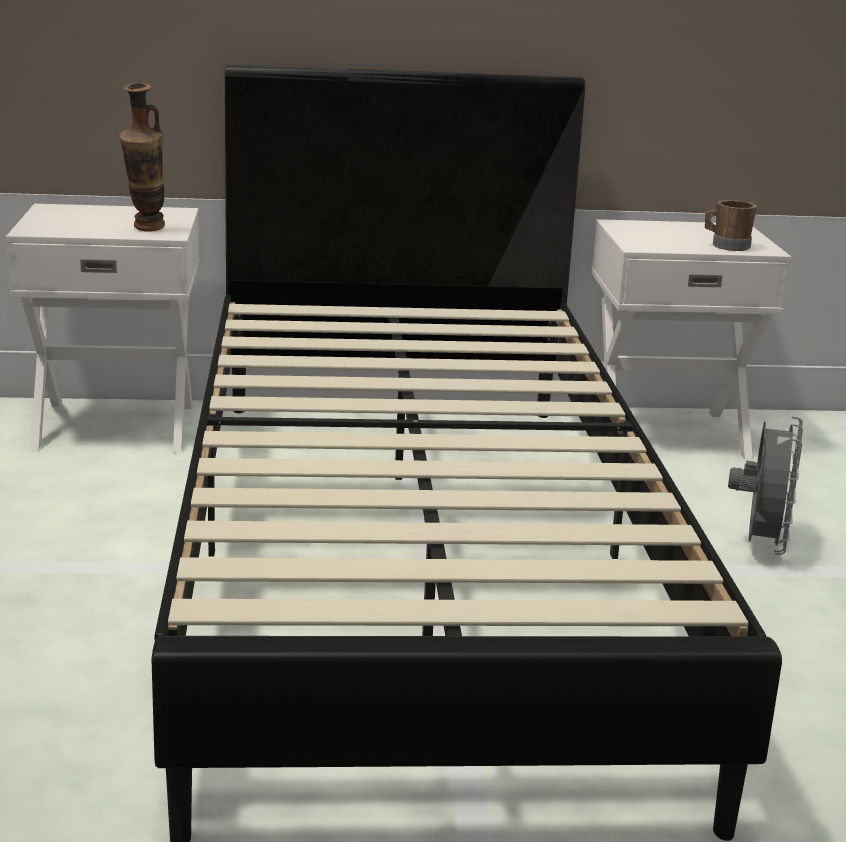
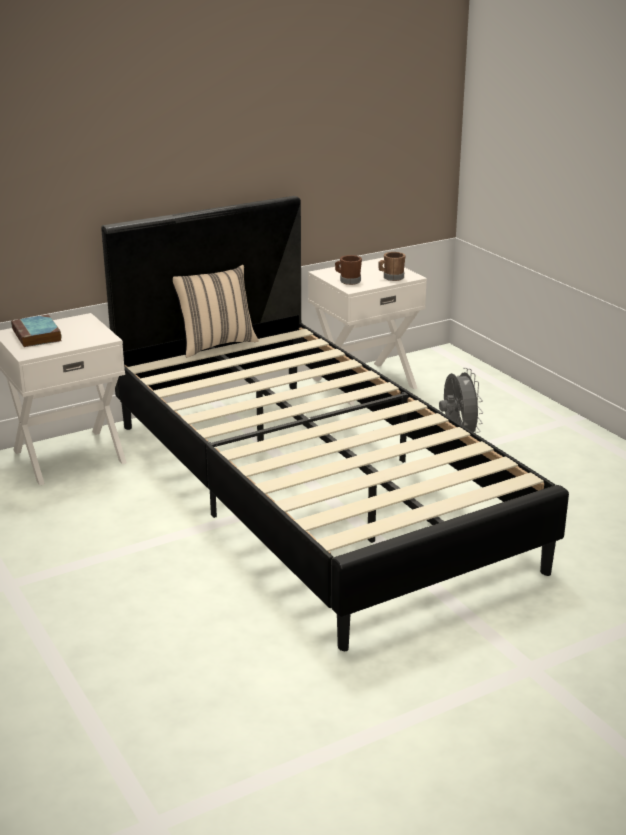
camera: 25 degrees left, 5 degrees up
(81, 216) = (37, 336): none -> book
(145, 230) = (89, 338): vase -> none
(397, 303) = (216, 344): none -> beige pillow
(645, 238) = (348, 281): none -> brown mug

